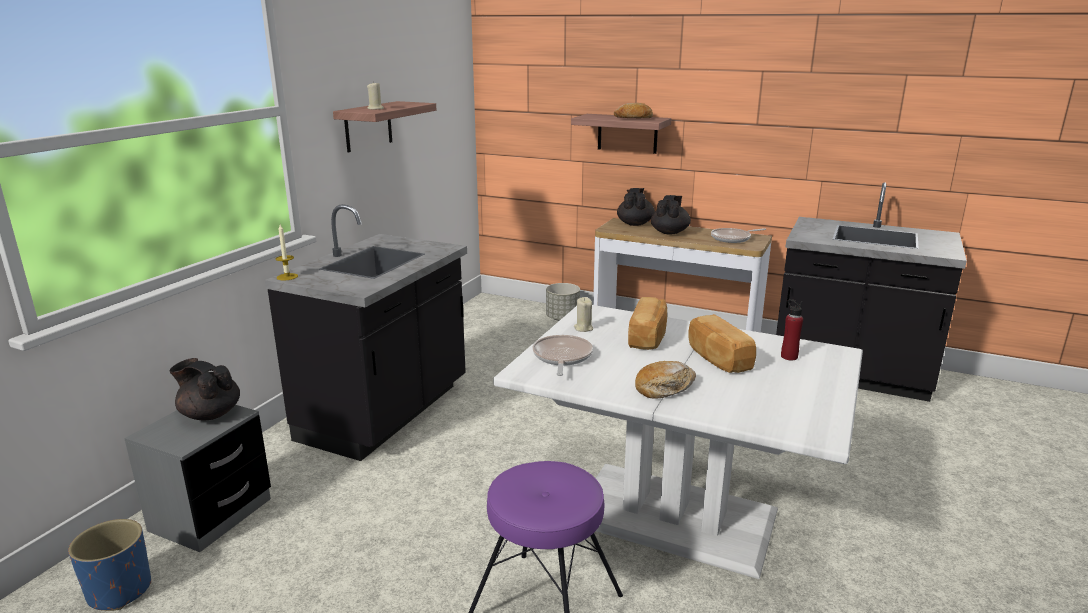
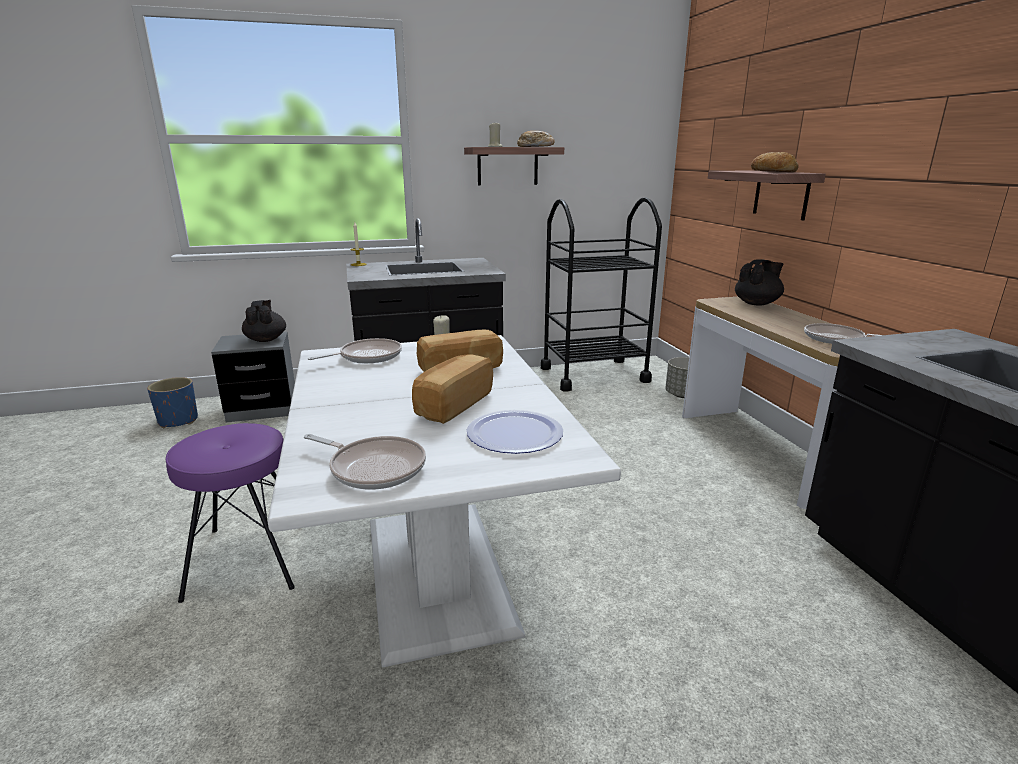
camera: 50 degrees right, 0 degrees up
(470, 327) = (593, 374): none -> black cart
(664, 388) = (348, 401): bread -> bread (535, 147)
(669, 232) = (772, 317): black teapot -> none
(789, 357) = (514, 434): red bottle -> plate
(801, 407) = (374, 468): none -> frying pan

